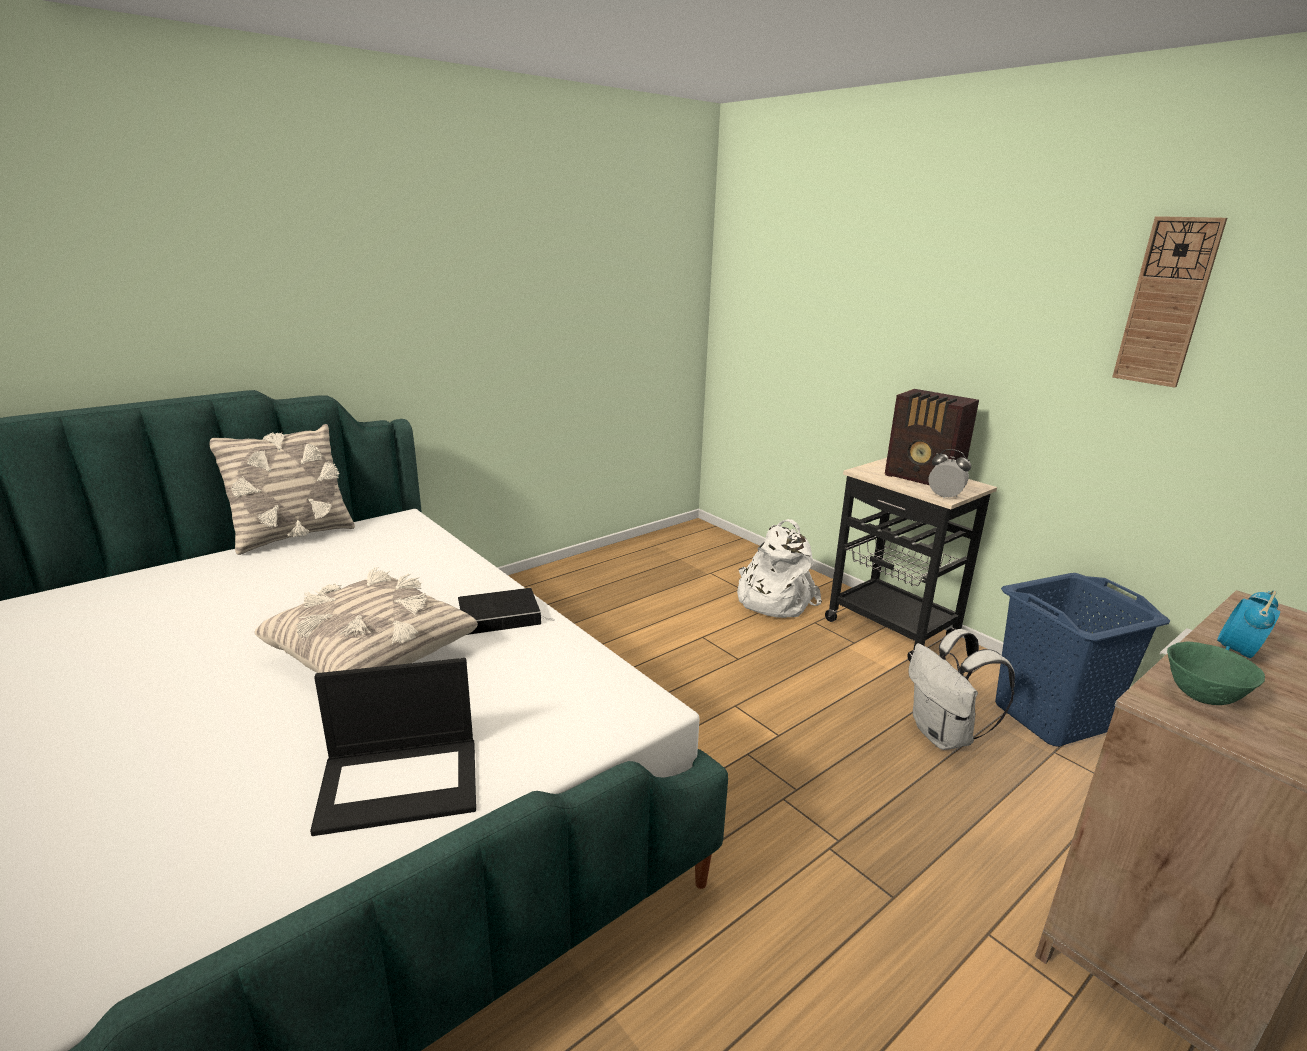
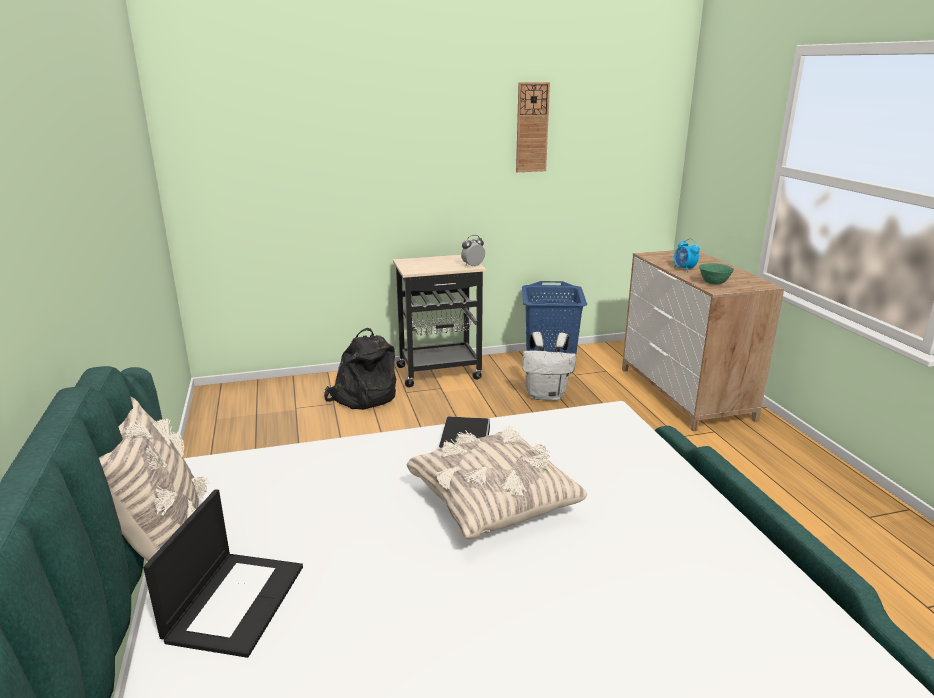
camera: 65 degrees left, 0 degrees up
(402, 782) = (662, 501): laptop -> laptop (235, 601)
(772, 600) = (363, 397): white backpack -> black backpack
(924, 479) = (441, 262): radio -> none

